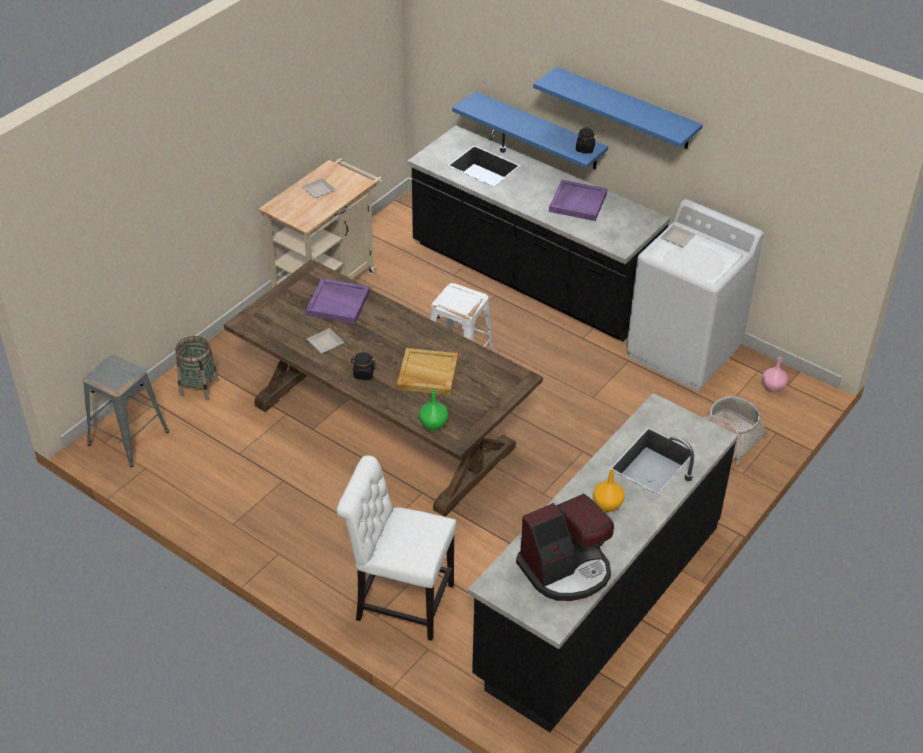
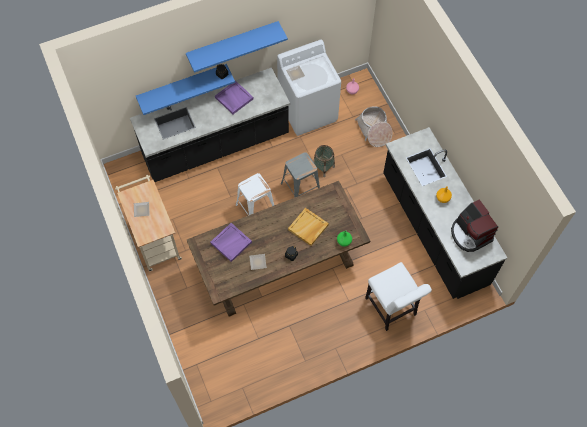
camera: 60 degrees left, 20 degrees up
(129, 437) = (215, 387): grey stool -> grey stool (300, 188)
(199, 387) = (197, 338): basket -> basket (323, 167)
(399, 601) = (392, 309): white chair -> white chair turned 75 degrees counterclockwise
(566, 570) = (470, 234): coffee machine -> coffee machine turned 150 degrees clockwise

